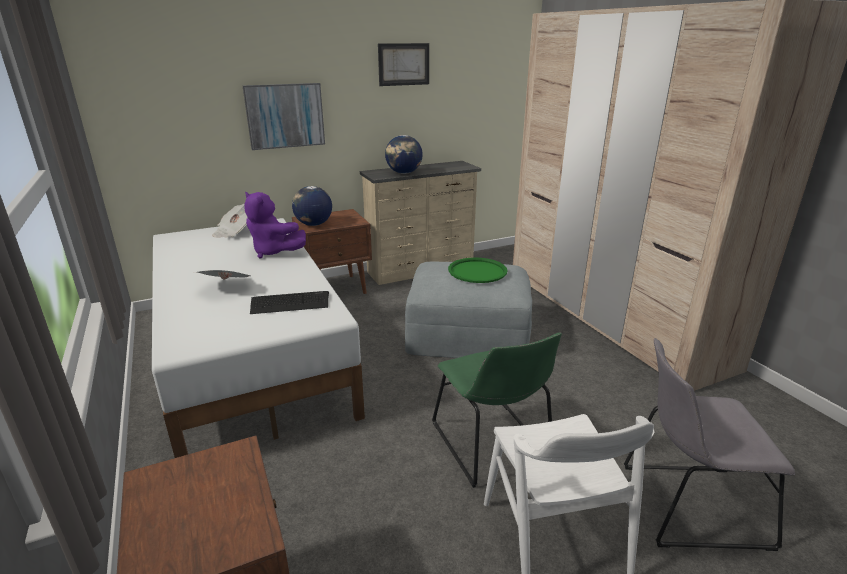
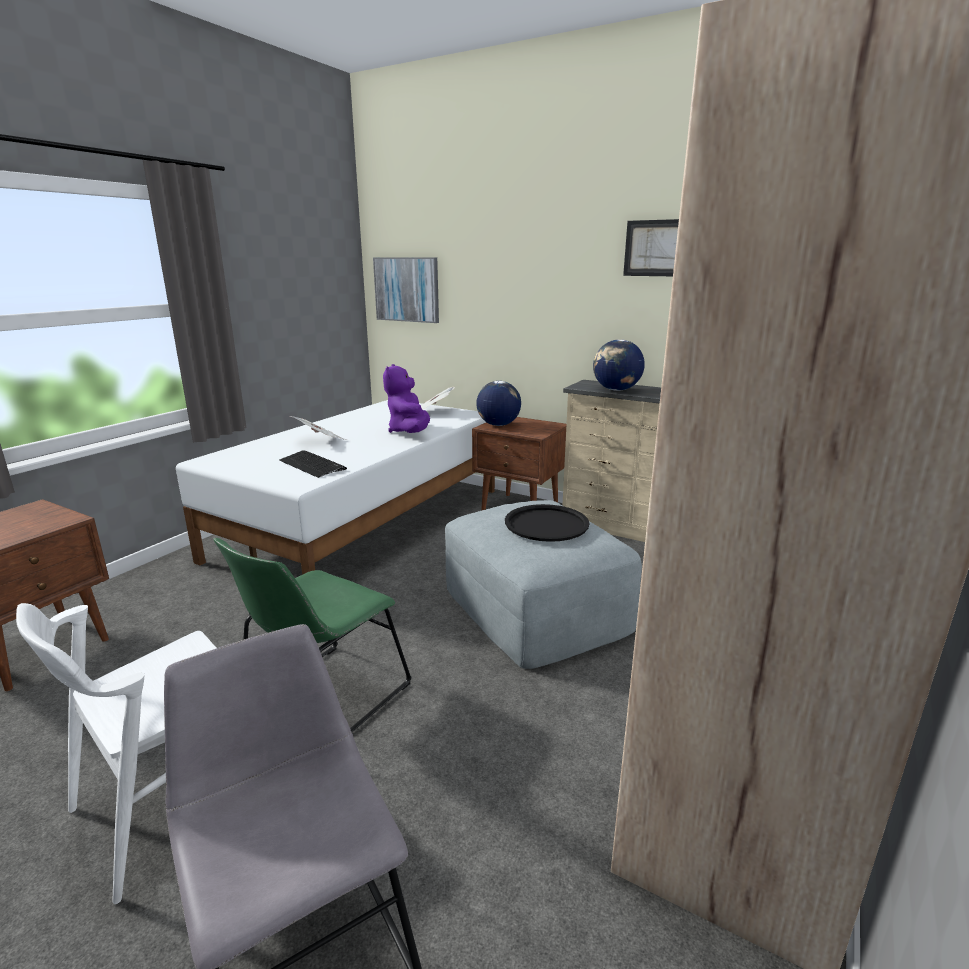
camera: 55 degrees right, 5 degrees down
(285, 116) = (512, 303): picture -> picture (407, 289)
(477, 271) = (546, 524): green tray -> black tray

